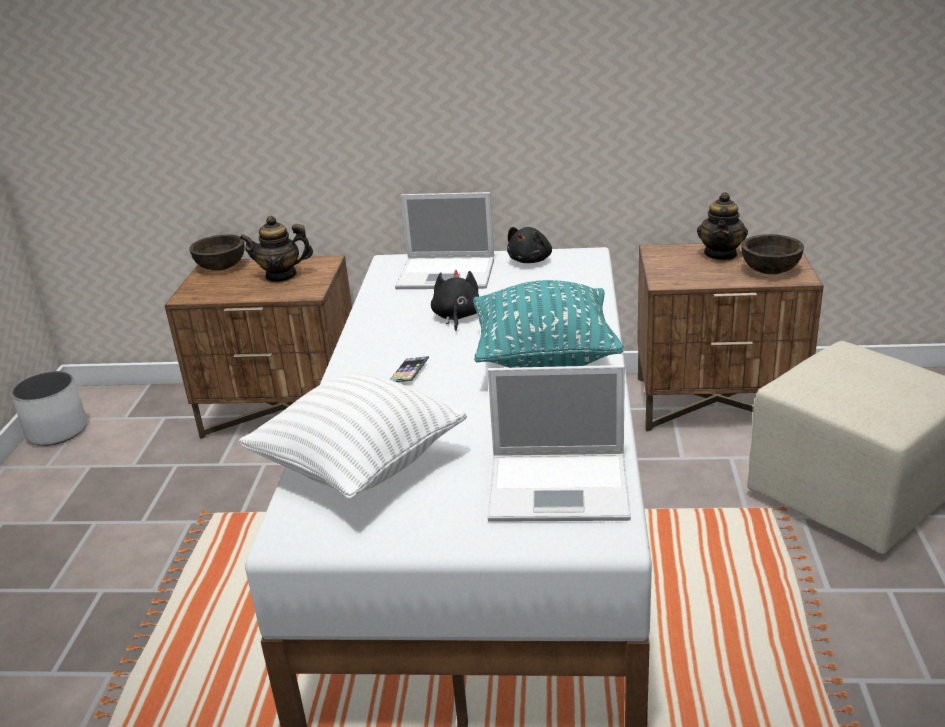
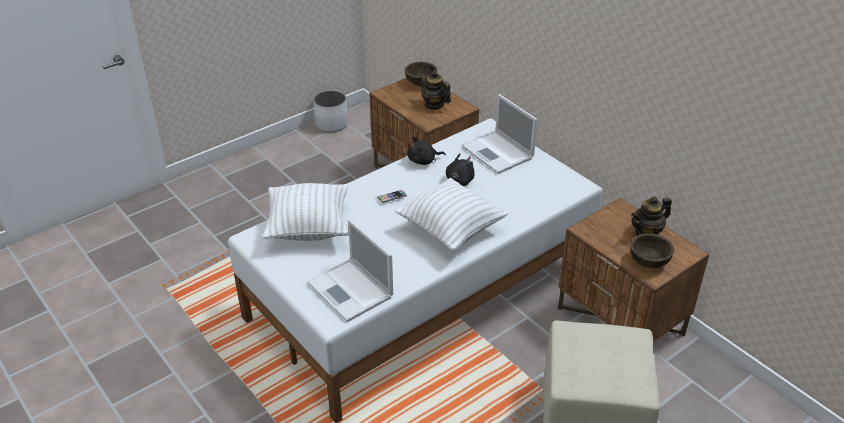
camera: 45 degrees right, 10 degrees up
(531, 260) = (548, 170): black plush toy -> black plush toy (423, 161)
(544, 357) = (451, 230): turquoise pillow -> white pillow

